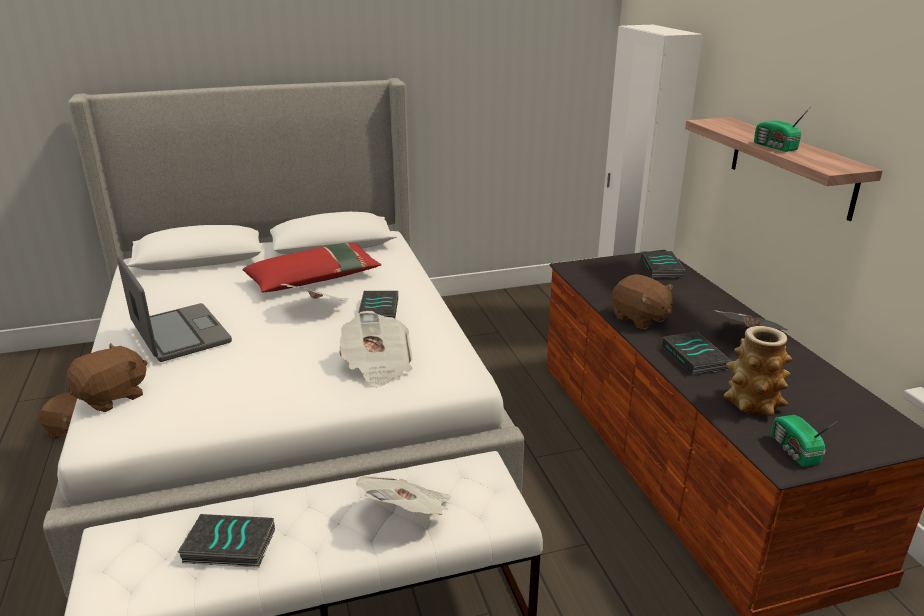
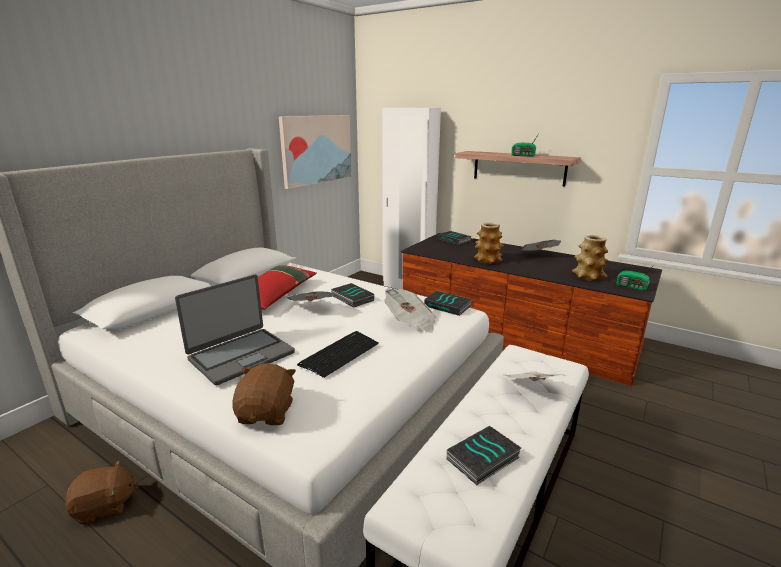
camera: 40 degrees left, 5 degrees down
(179, 334) = (241, 356): laptop -> laptop turned 120 degrees clockwise
(248, 369) = (340, 354): none -> keyboard
(521, 82) = (316, 149): none -> picture
(640, 318) = (487, 261): brown plush toy -> vase
(695, 358) = (538, 268): book -> book (448, 306)

